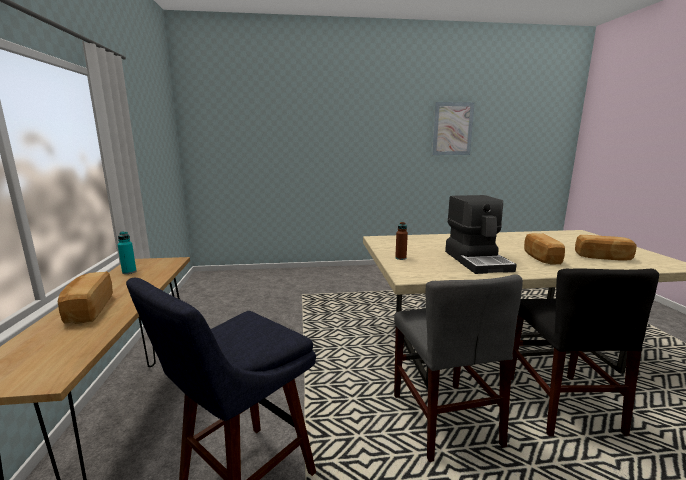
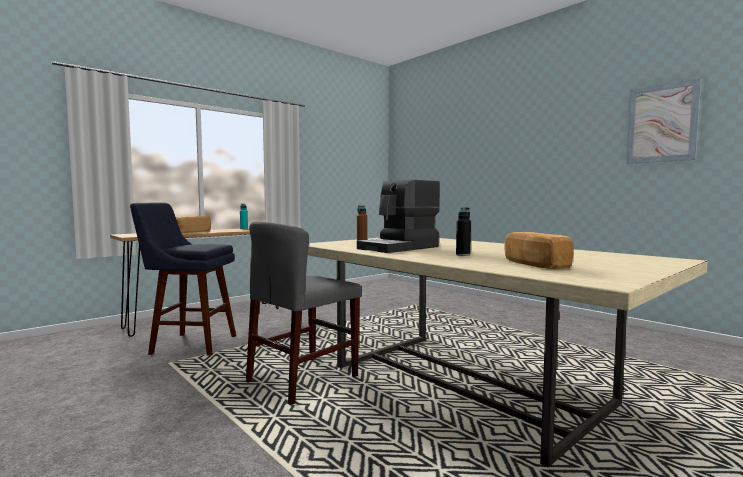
camera: 55 degrees right, 10 degrees down
(540, 258) = (463, 255): bread -> black bottle
(561, 404) = (396, 426): black chair -> none

